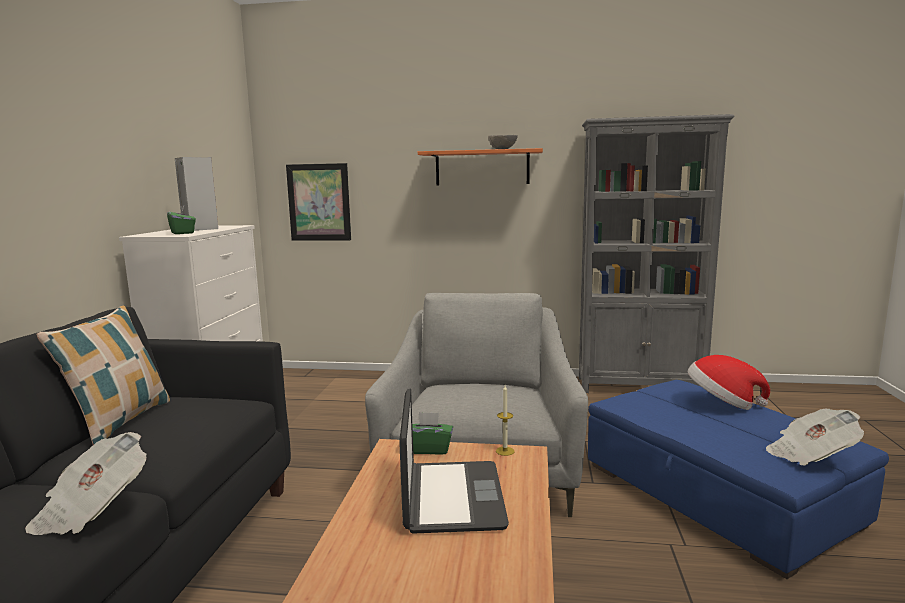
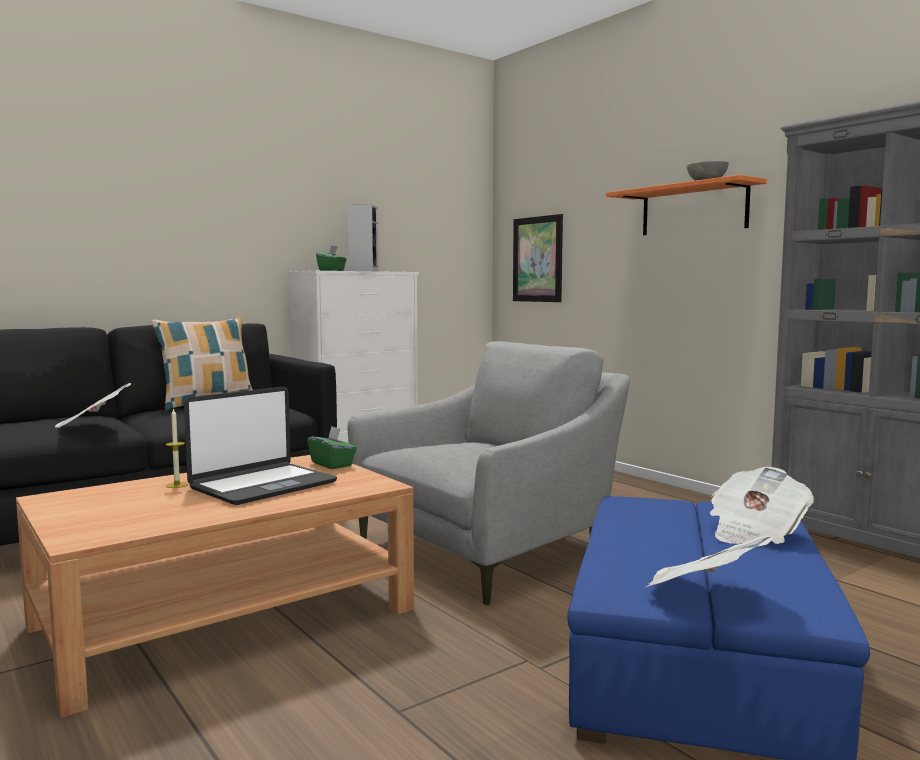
camera: 45 degrees right, 5 degrees down
(505, 451) = (373, 479): candle -> candle (177, 485)
(722, 403) = (754, 532): hat -> newspaper

